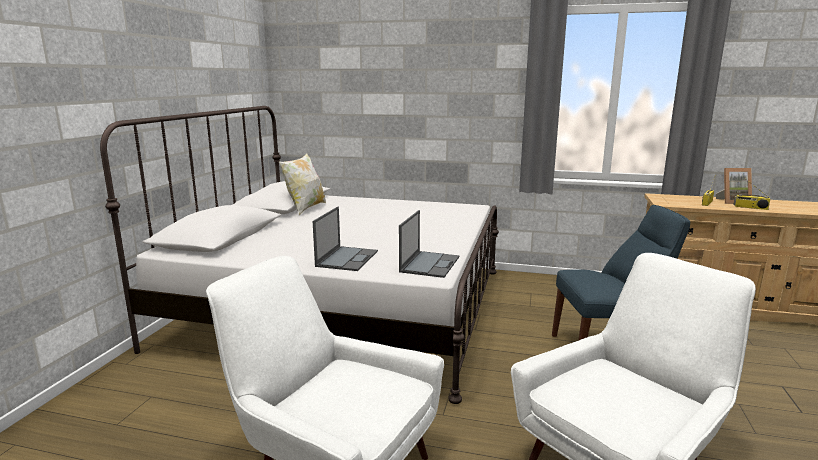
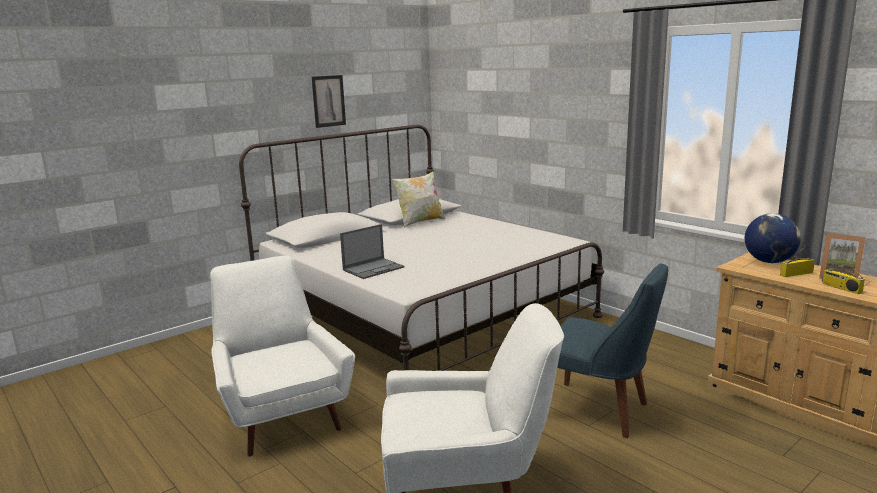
camera: 35 degrees right, 0 degrees up
(185, 71) = (328, 101): none -> picture
(430, 264) = (422, 284): laptop -> none
(673, 197) = (769, 261): none -> globe

